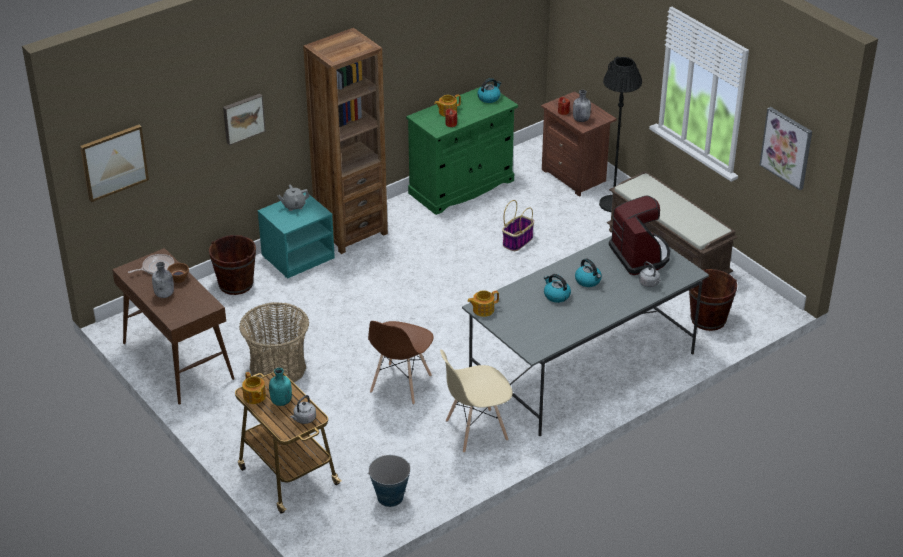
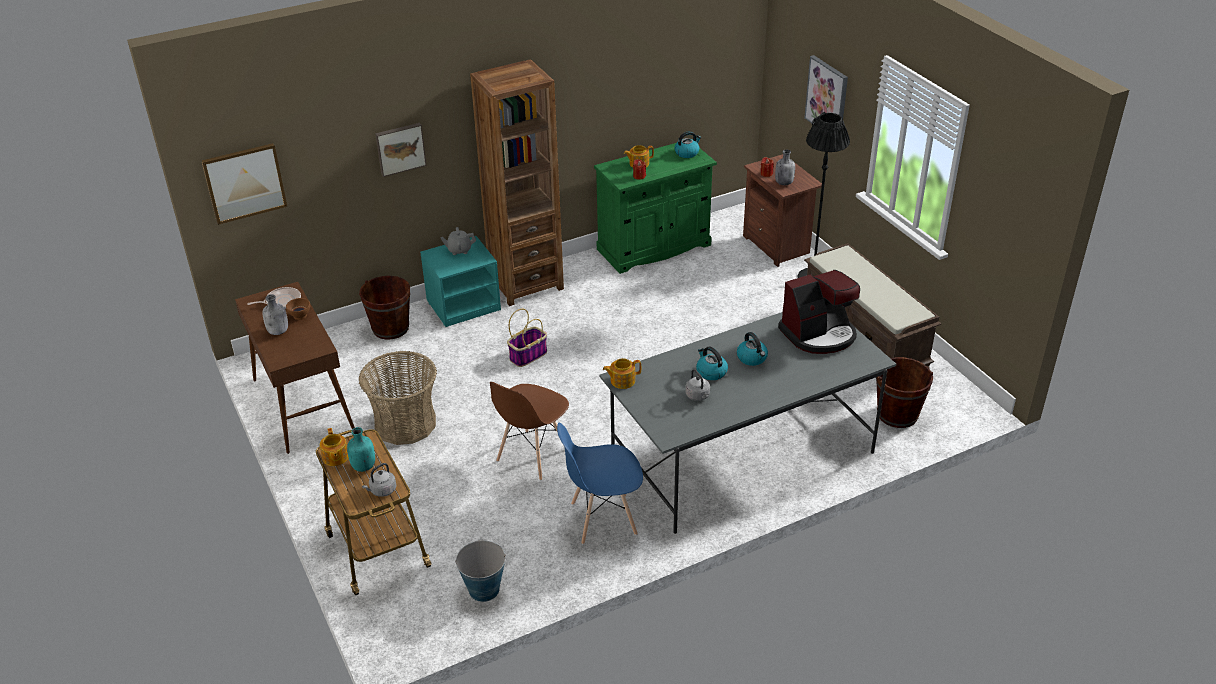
camera: 10 degrees right, 0 degrees up
(476, 431) = (603, 519): beige chair -> blue chair
(517, 241) = (700, 308): basket -> basket (528, 355)
(640, 255) = (819, 334): coffee machine -> coffee machine turned 75 degrees clockwise
(649, 283) = (823, 368): grey kettle -> grey kettle (698, 396)
(786, 147) = (1005, 222): picture -> picture (827, 97)

